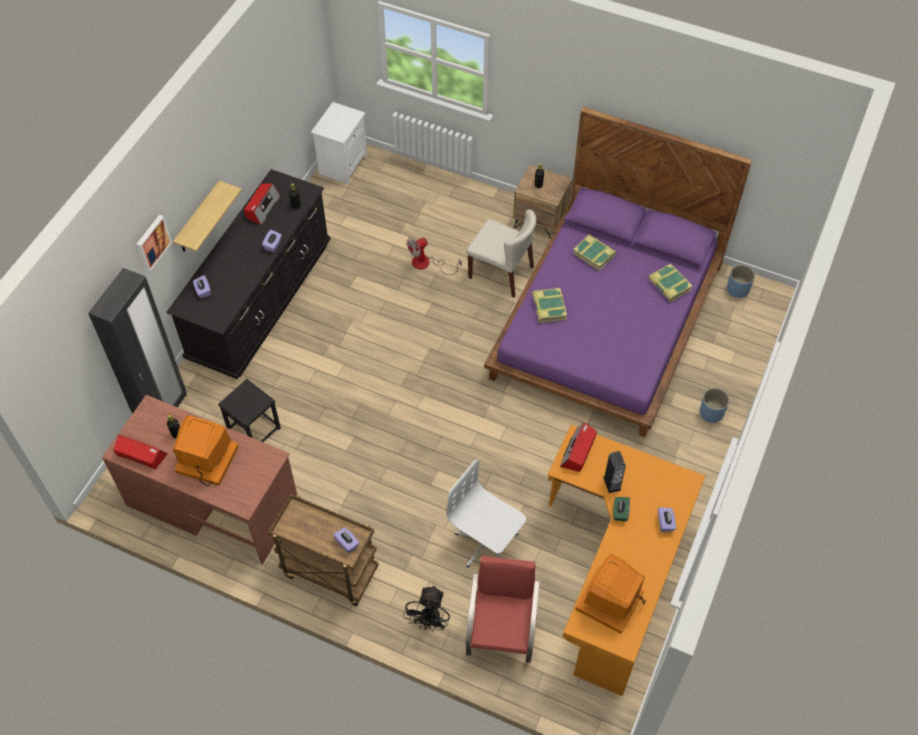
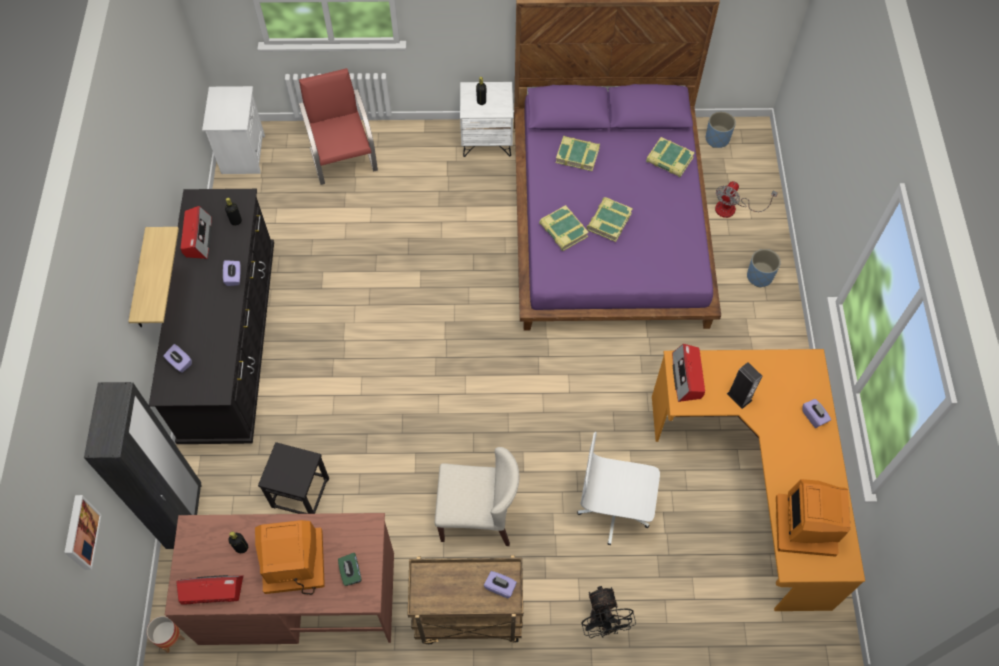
camera: 25 degrees left, 5 degrees up
(110, 492) = (170, 638): none -> planter
(152, 242) = (111, 334): picture -> picture (80, 532)
(427, 264) = (393, 230): fan -> fan (733, 208)
(501, 272) = (476, 210): beige chair -> beige chair (477, 515)
(501, 632) = (680, 598): red chair -> red chair (343, 158)
(540, 221) = (487, 140): brown nightstand -> white nightstand
(590, 314) = (608, 221): none -> book
(620, 512) = (764, 425): green tissue box -> green tissue box (351, 573)

